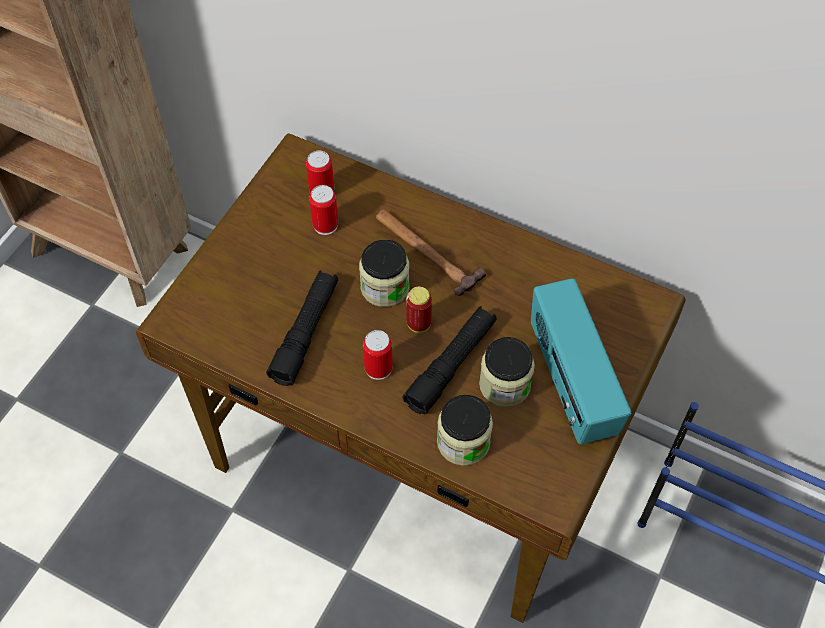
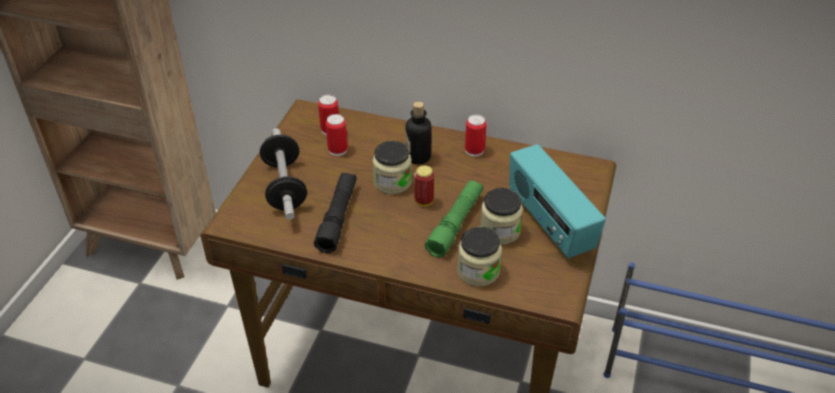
camera: 10 degrees left, 15 degrees down
(248, 274) = (284, 186): none -> dumbbell
(378, 368) = (400, 233): can -> can (474, 150)
(426, 252) = (418, 157): hammer -> bottle
(451, 365) = (455, 224): black flashlight -> green flashlight

